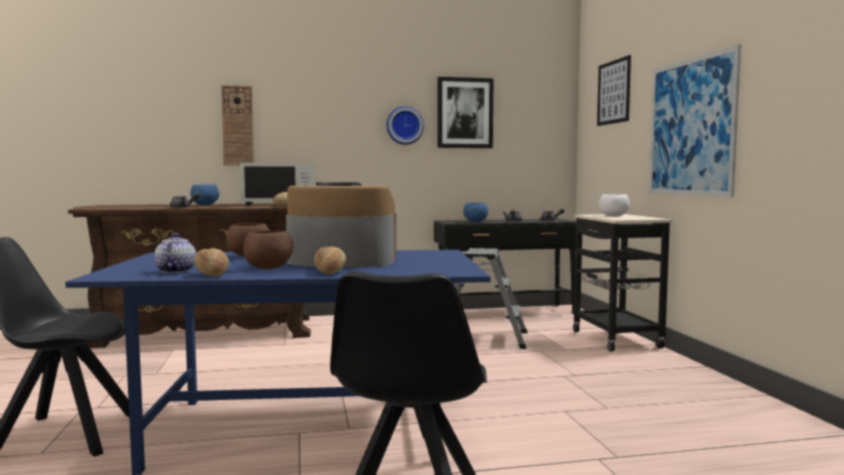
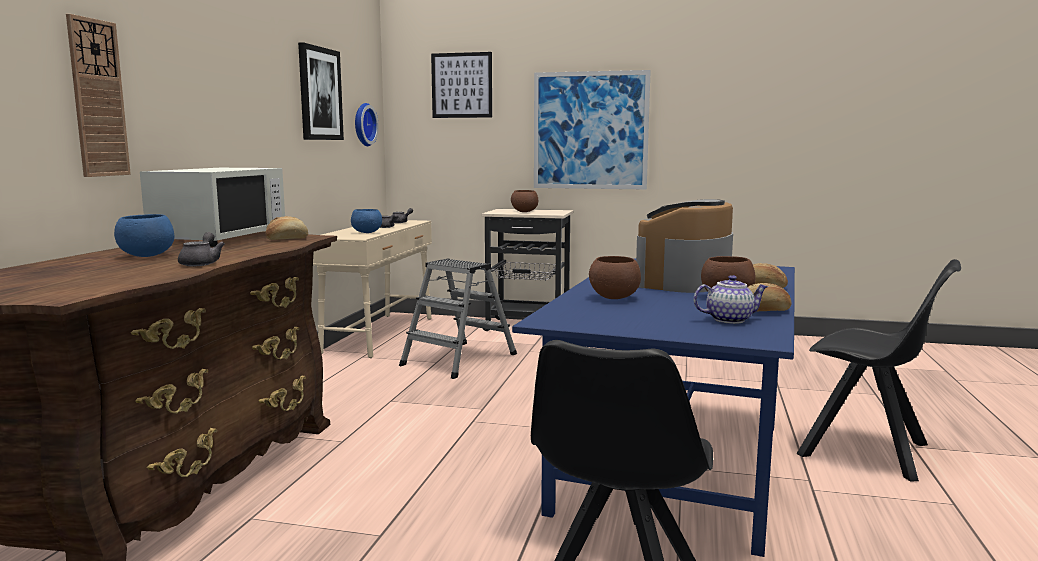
camera: 65 degrees left, 5 degrees up
(175, 271) = (729, 319): teapot -> teapot turned 150 degrees clockwise
(404, 125) = (277, 108): wall clock -> wall clock (363, 124)
(506, 313) = (381, 335): black console table -> beige console table
(613, 216) = (524, 212): white bowl -> brown bowl

